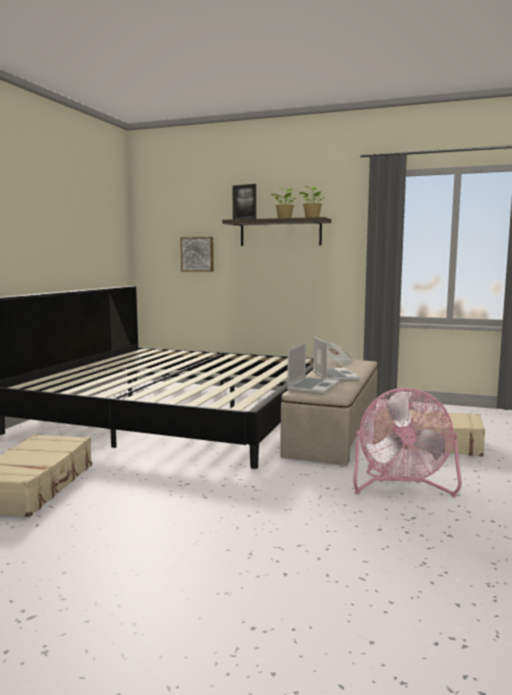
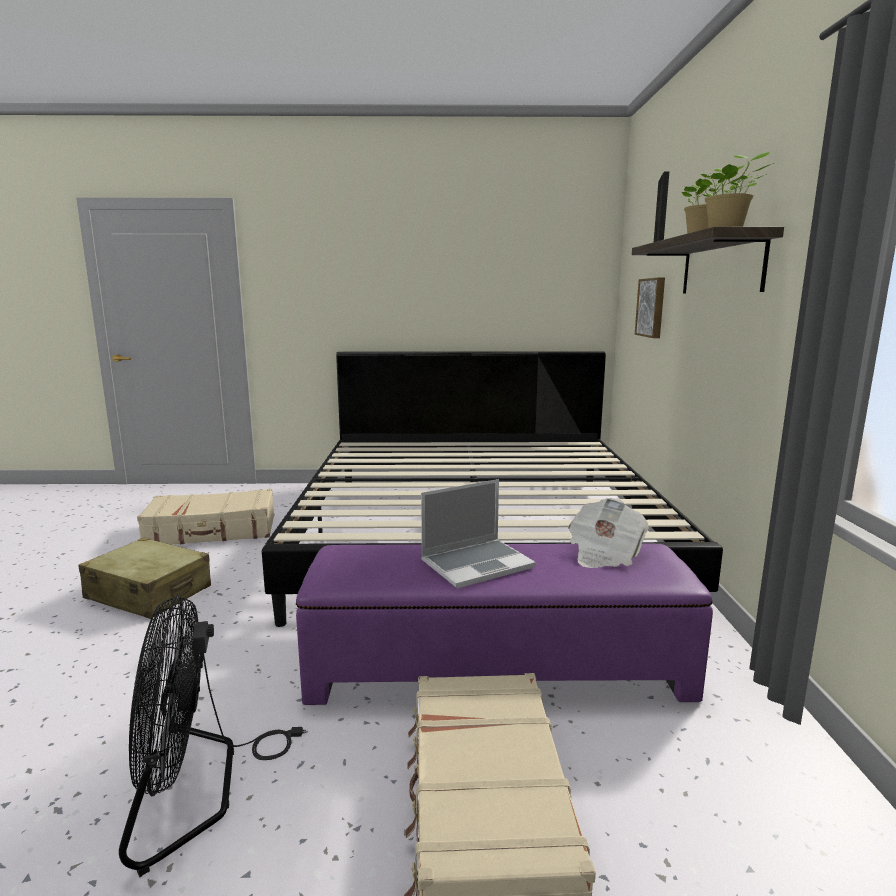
camera: 70 degrees right, 5 degrees up
(156, 509) = (149, 593): none -> beige suitcase
(312, 387) = (372, 557): laptop -> none
(334, 429) = (499, 666): beige bench -> purple bench
(398, 486) = (201, 779): pink fan -> black fan

